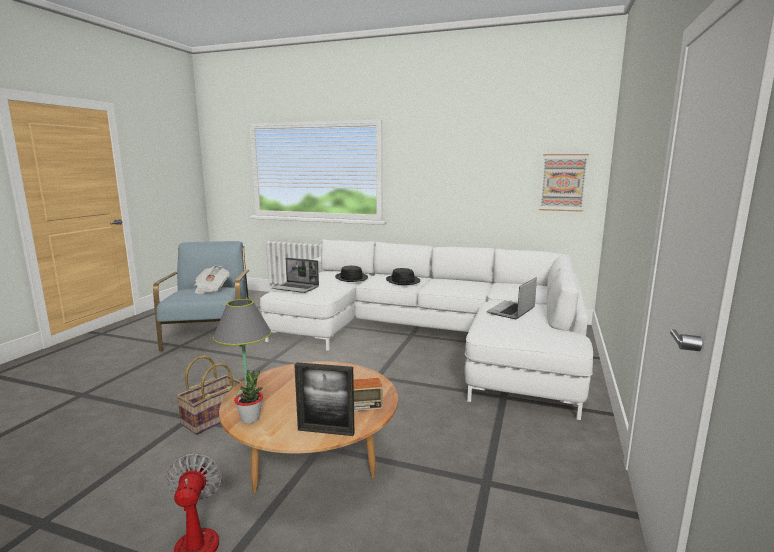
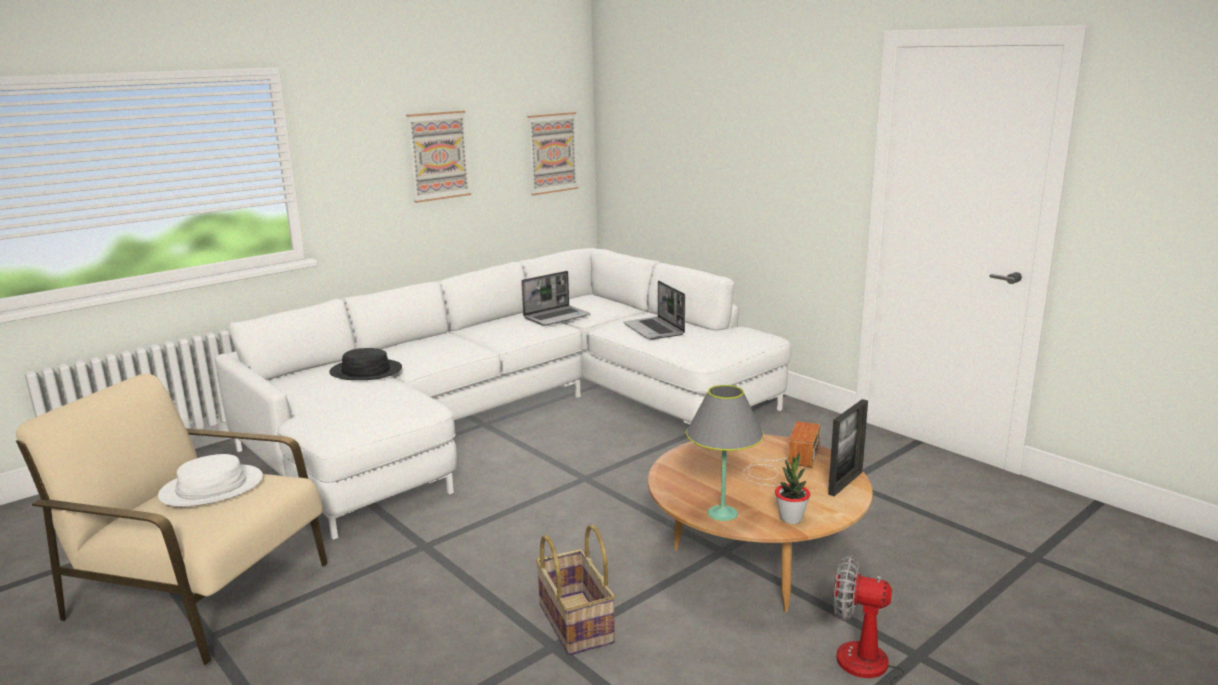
camera: 60 degrees left, 5 degrees up
(211, 289) = (212, 488): newspaper -> white hat
(211, 335) = (202, 593): blue armchair -> beige armchair
(296, 288) = (351, 416): laptop -> laptop (557, 317)
(402, 281) = (449, 346): black hat -> none
(469, 174) = (438, 156): none -> picture

